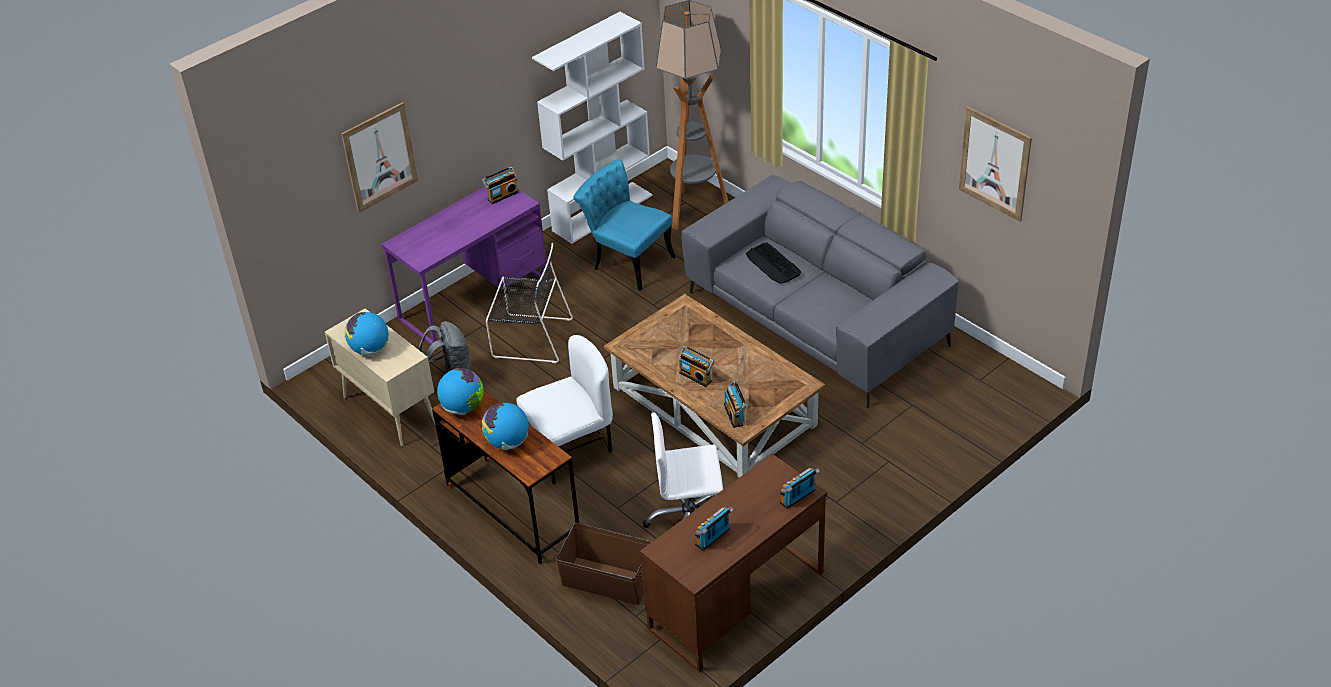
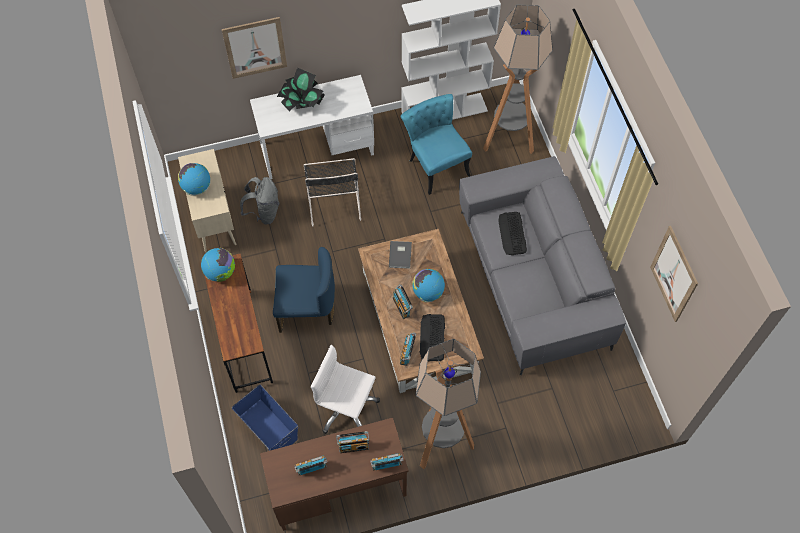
camera: 25 degrees right, 20 degrees up
(448, 225) = (302, 103): none -> potted plant
(474, 299) = (317, 149): purple desk -> white desk
(502, 195) = (352, 92): radio -> radio (353, 446)
(507, 442) = (231, 317): globe -> globe (428, 292)
(529, 338) = (333, 200): black chair -> black chair turned 45 degrees clockwise
(571, 449) = (306, 309): white chair -> blue chair
(606, 580) = (268, 427): brown storage box -> blue storage box
(659, 332) = (401, 255): none -> grey book
(753, 390) = (432, 338): none -> keyboard
(826, 505) = (441, 442): none -> floor lamp

